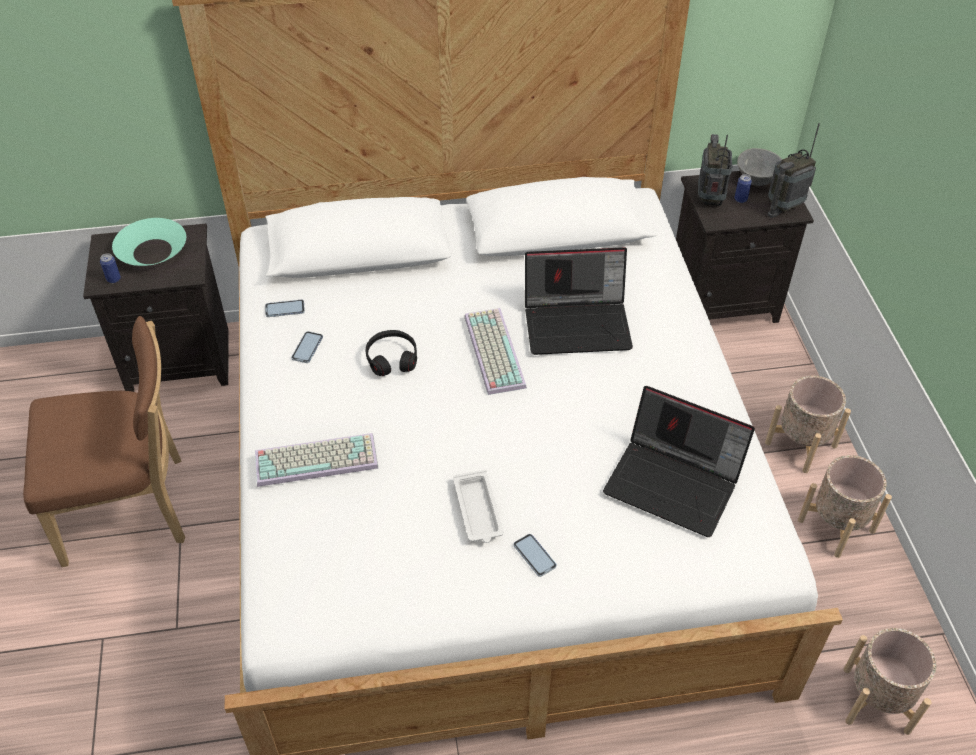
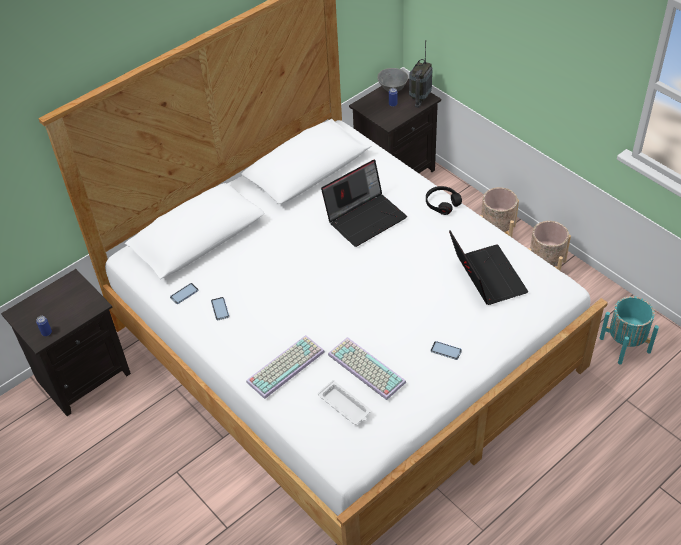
camera: 30 degrees left, 0 degrees up
(132, 509) = (135, 479): brown chair -> none
(152, 251) = (56, 303): turquoise bowl -> none
(392, 358) = (277, 289): black headphones -> black headphones (442, 203)
(478, 510) = (398, 344): white tray -> white tray (345, 406)
(492, 350) = (331, 256): keyboard -> keyboard (364, 369)
(674, 483) = (485, 276): laptop -> laptop turned 105 degrees counterclockwise
(710, 199) = (376, 112): radio -> none
(876, 699) = (624, 344): beige planter -> turquoise planter

